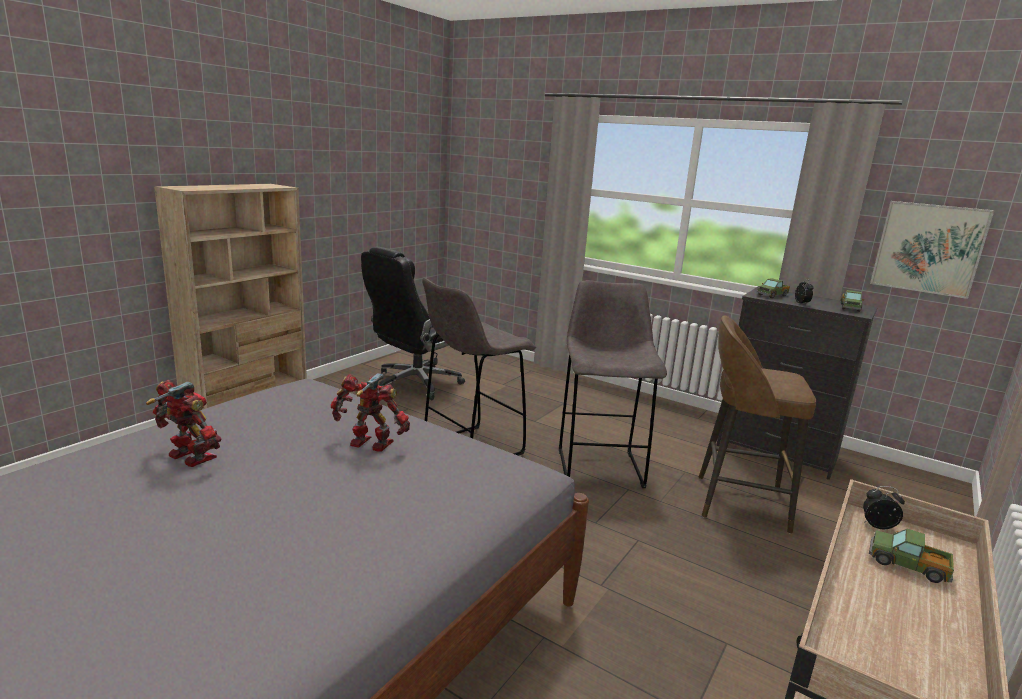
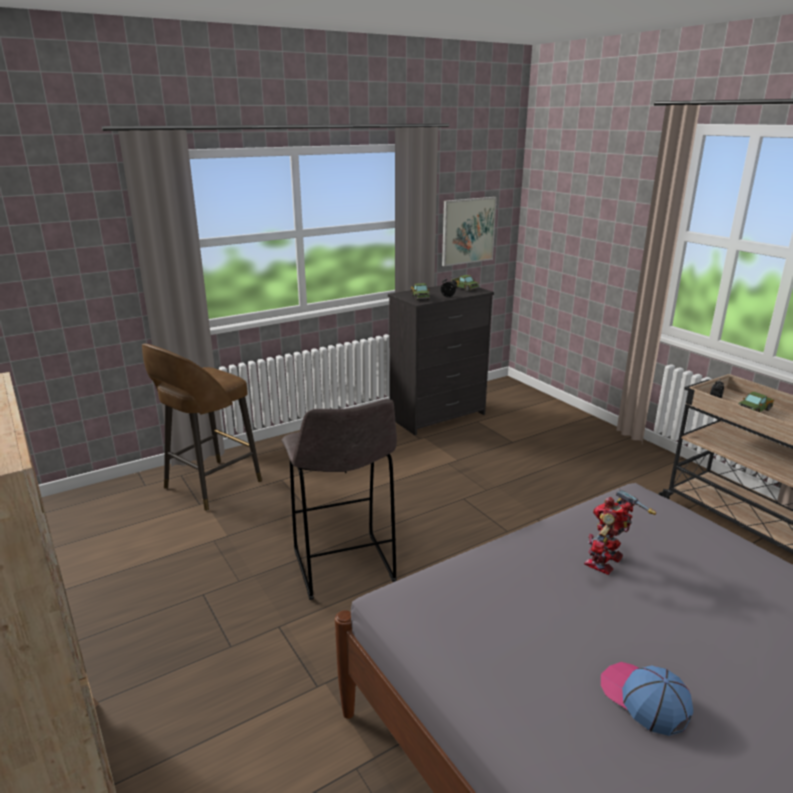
camera: 65 degrees left, 5 degrees up
(189, 458) = (643, 699): toy robot -> cap
(414, 383) = (130, 573): black office chair -> none
(599, 466) = (419, 500): grey stool -> none
(737, 502) = (500, 458): brown stool -> brown stool (210, 486)

